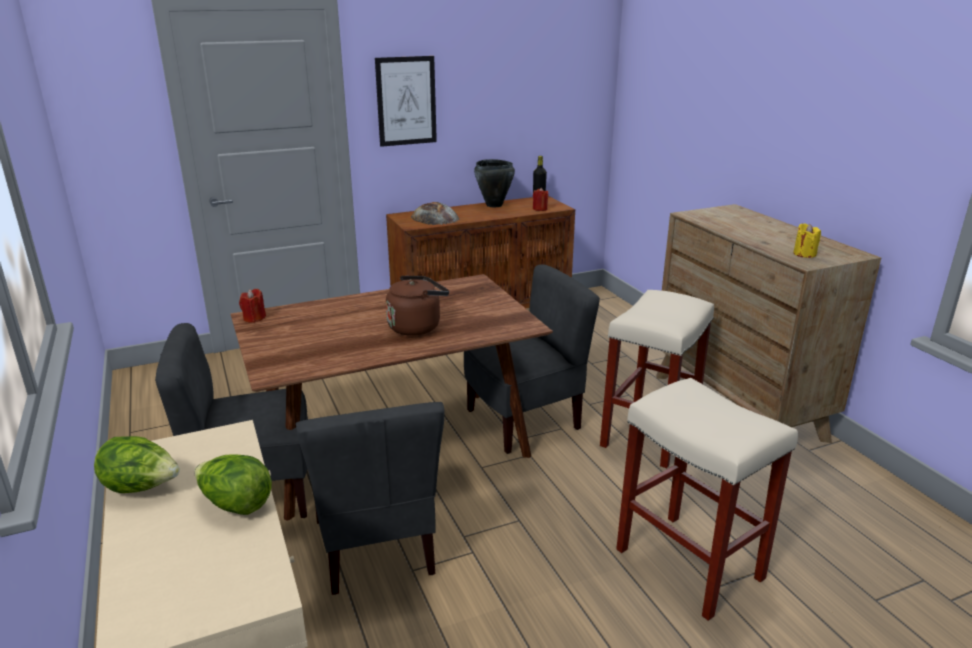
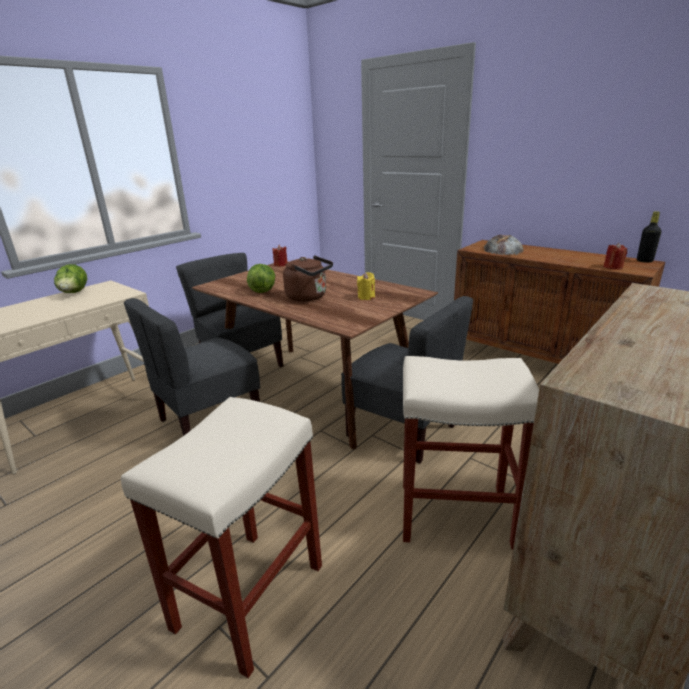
camera: 65 degrees right, 0 degrees up
(235, 504) = (55, 311): lettuce -> lettuce (263, 290)
(406, 101) = (520, 139): picture -> none
(494, 205) = (580, 254): black cooking pot -> none
(804, 254) = (628, 374): yellow candle -> yellow candle (366, 297)

